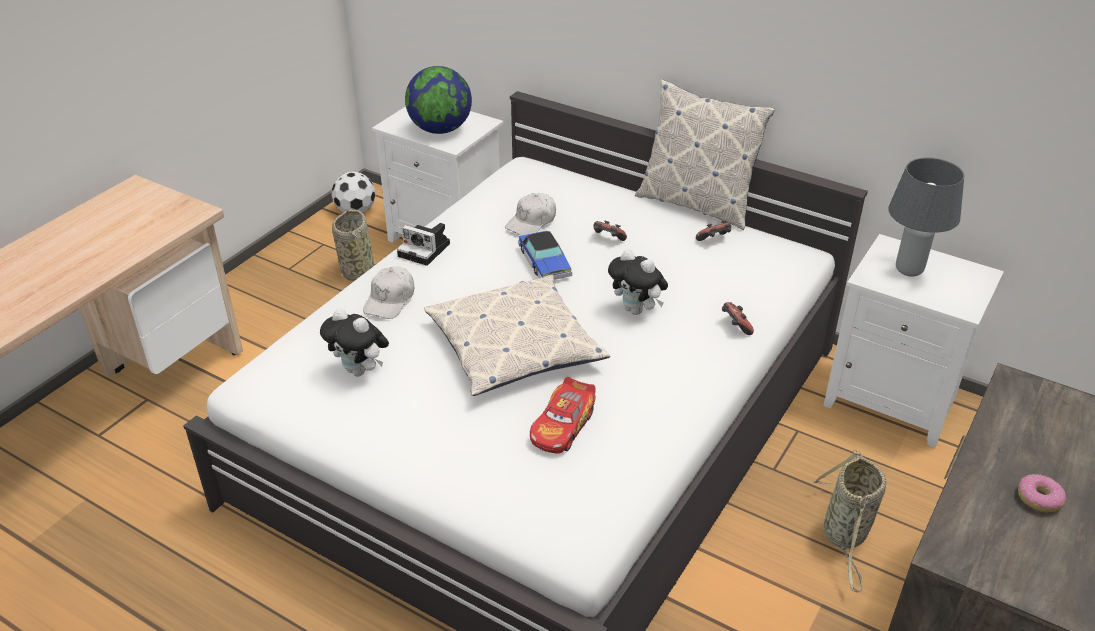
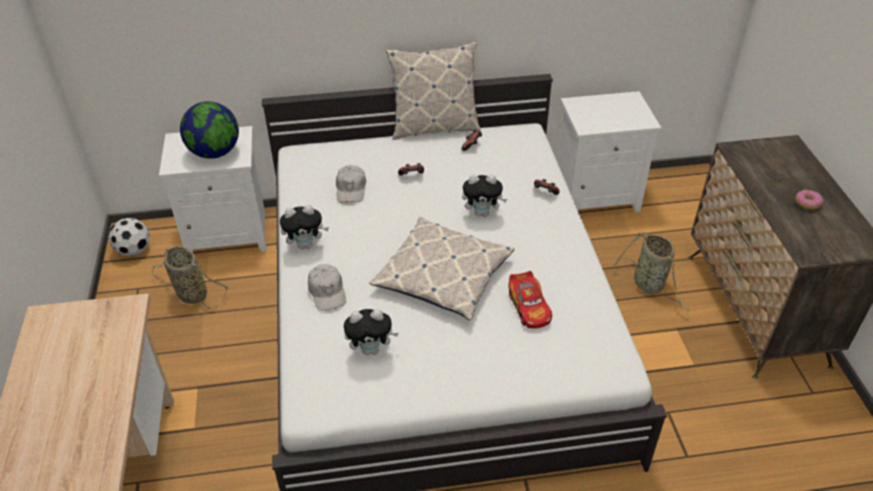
camera: 40 degrees left, 5 degrees up
(426, 250) = (306, 245): camera -> plush toy
(544, 262) = (393, 212): toy car -> none
(910, 270) = (599, 112): grey table lamp -> none

